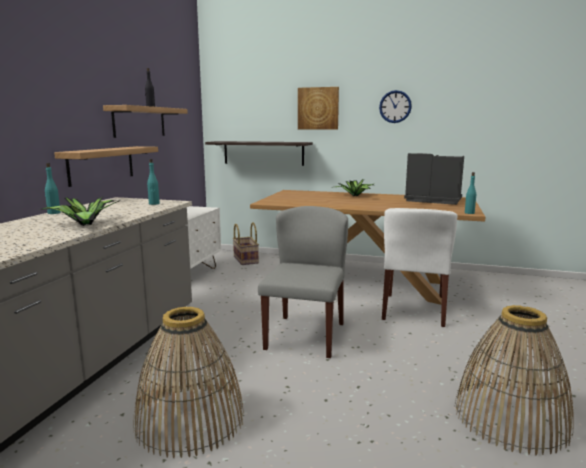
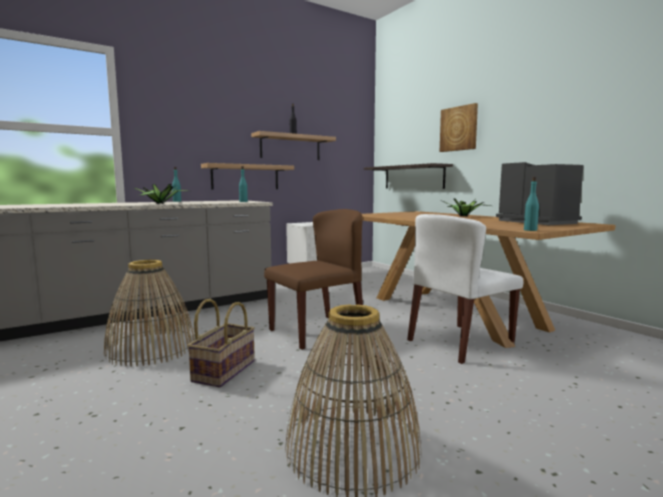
camera: 40 degrees right, 5 degrees down
(245, 260) = (383, 277): basket -> basket (223, 371)
(305, 335) = (317, 331): grey chair -> brown chair
(395, 106) = (534, 117): wall clock -> none

